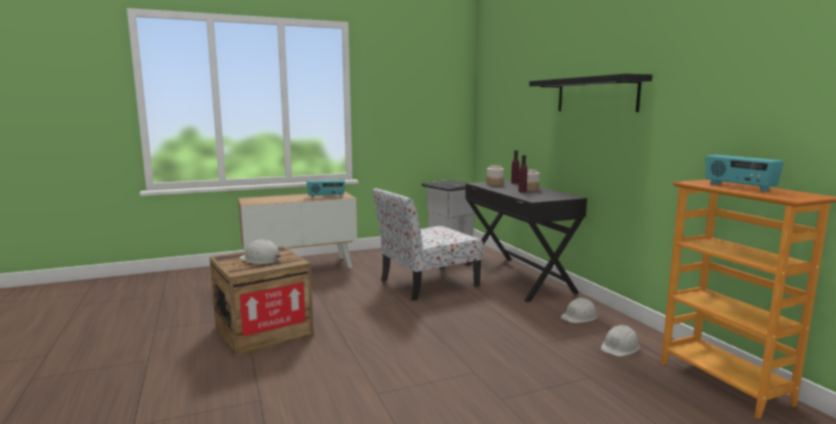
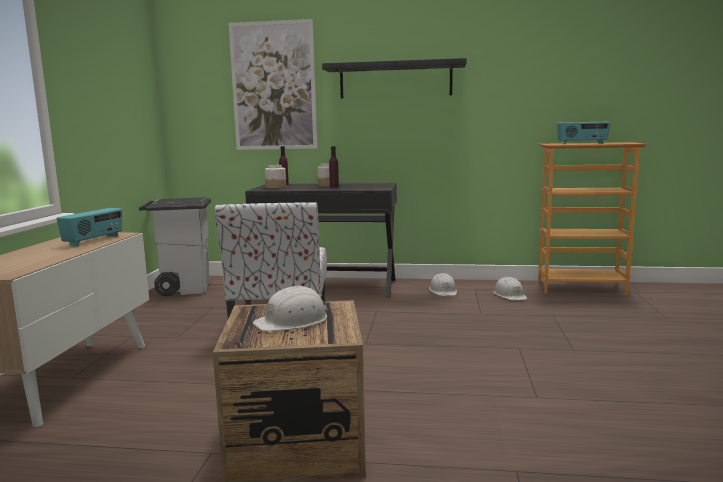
camera: 60 degrees left, 0 degrees up
(523, 99) = (273, 86): none -> picture

